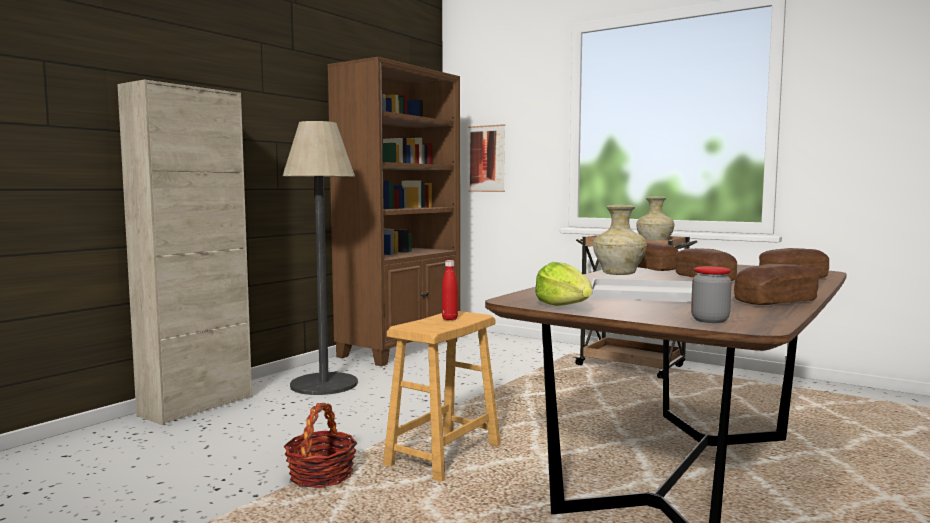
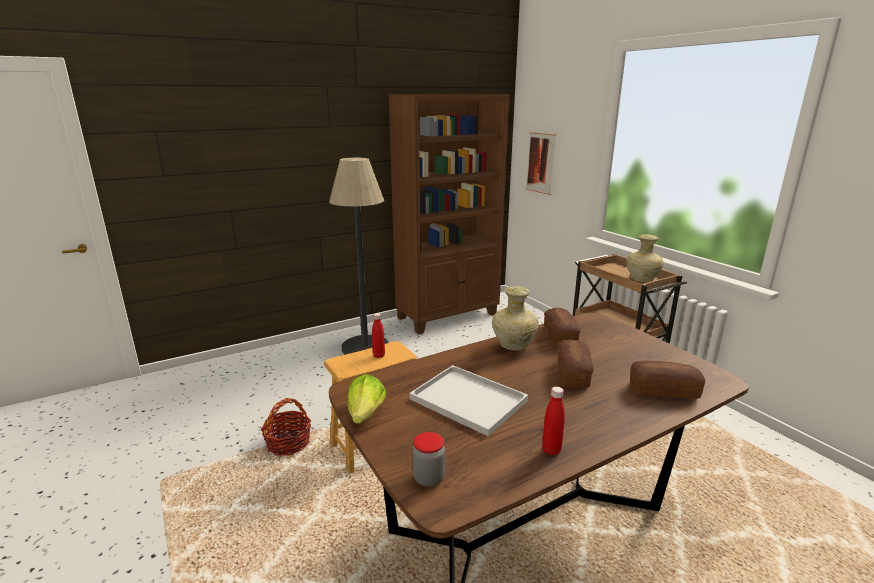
camera: 25 degrees right, 15 degrees up
(196, 406) = (277, 353): beige cabinet -> none
(775, 301) = (551, 450): bread -> red bottle

